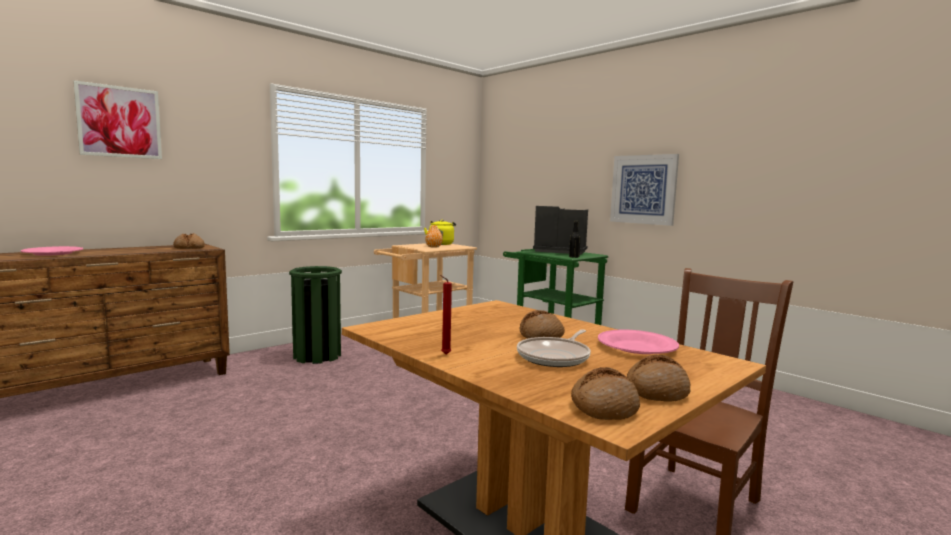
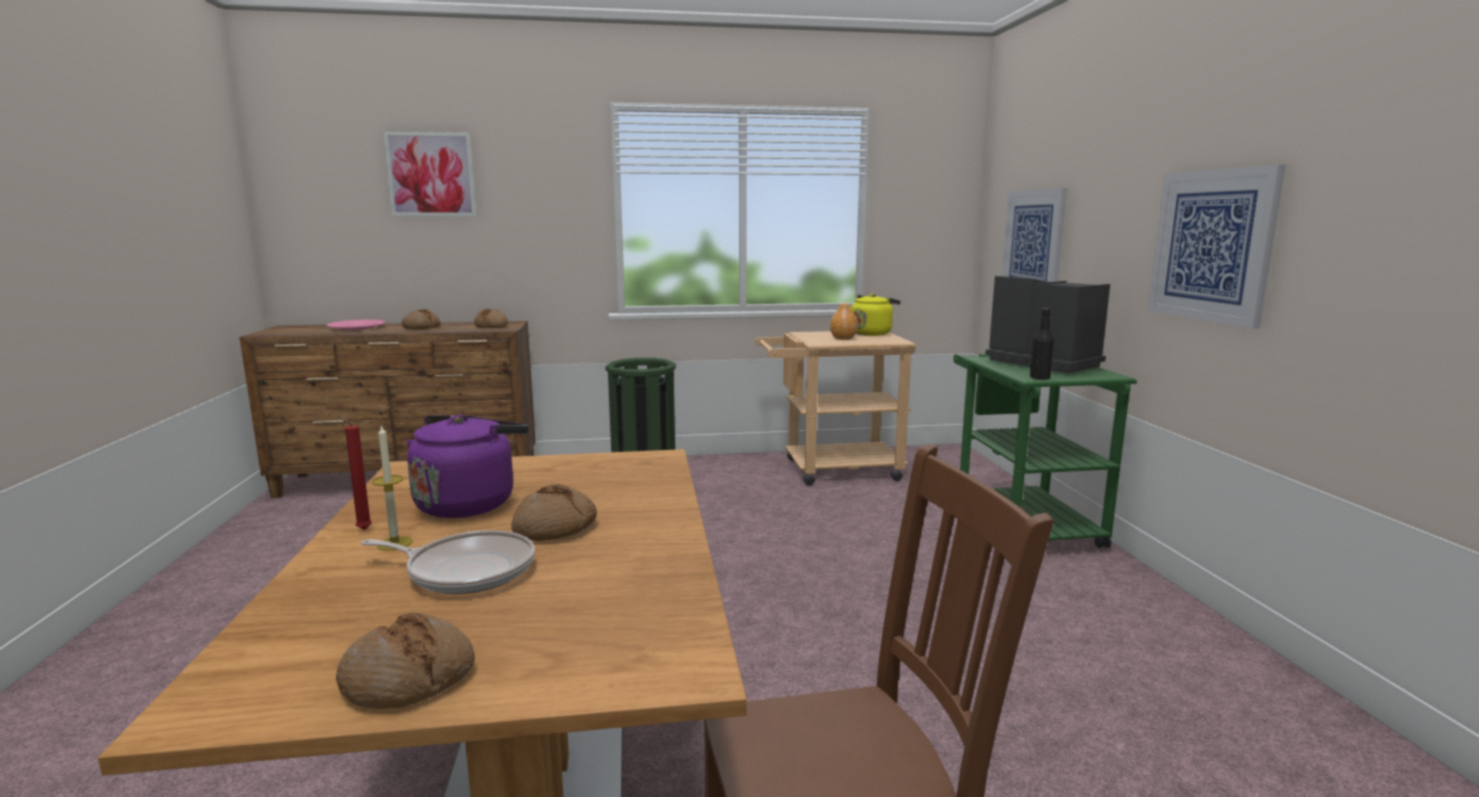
camera: 35 degrees right, 5 degrees up
(464, 335) = (469, 503): none -> purple kettle
(484, 356) = (395, 543): none -> candle
(524, 190) = (1033, 242): none -> picture
(555, 357) = (466, 570): frying pan -> frying pan turned 150 degrees counterclockwise
(604, 407) = (270, 677): bread -> bread (421, 327)
(637, 347) = (629, 587): pink plate -> none

